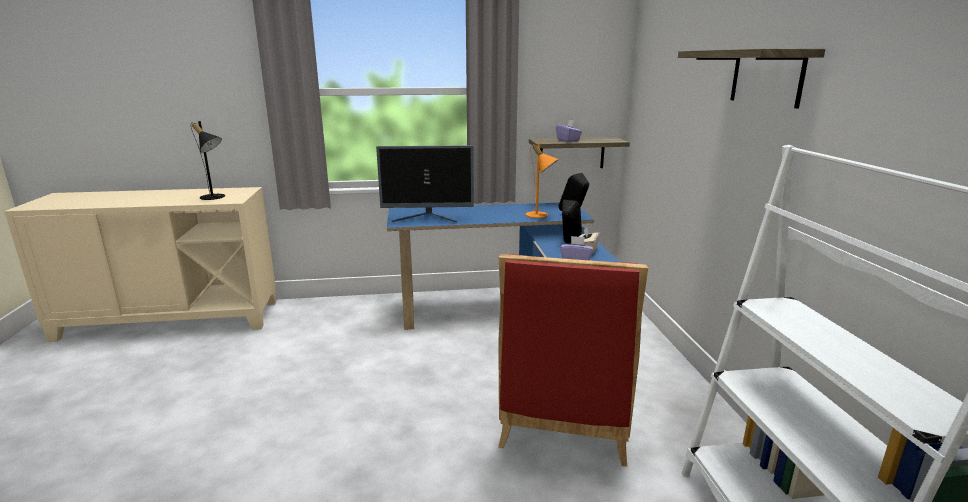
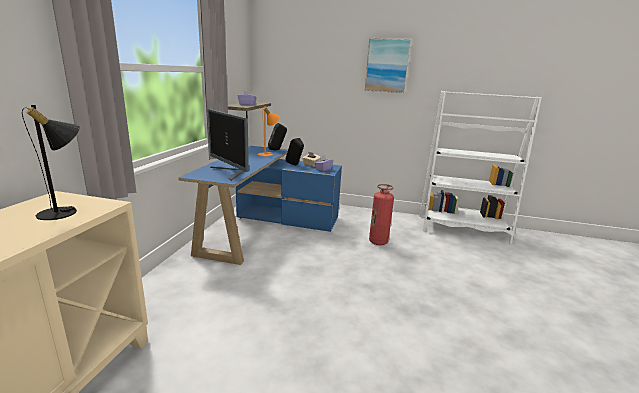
camera: 70 degrees left, 0 degrees up
(427, 218) = (230, 173): monitor -> monitor turned 120 degrees clockwise
(565, 419) = (378, 242): red chair -> fire extinguisher
(766, 77) = (387, 65): shelf -> picture

